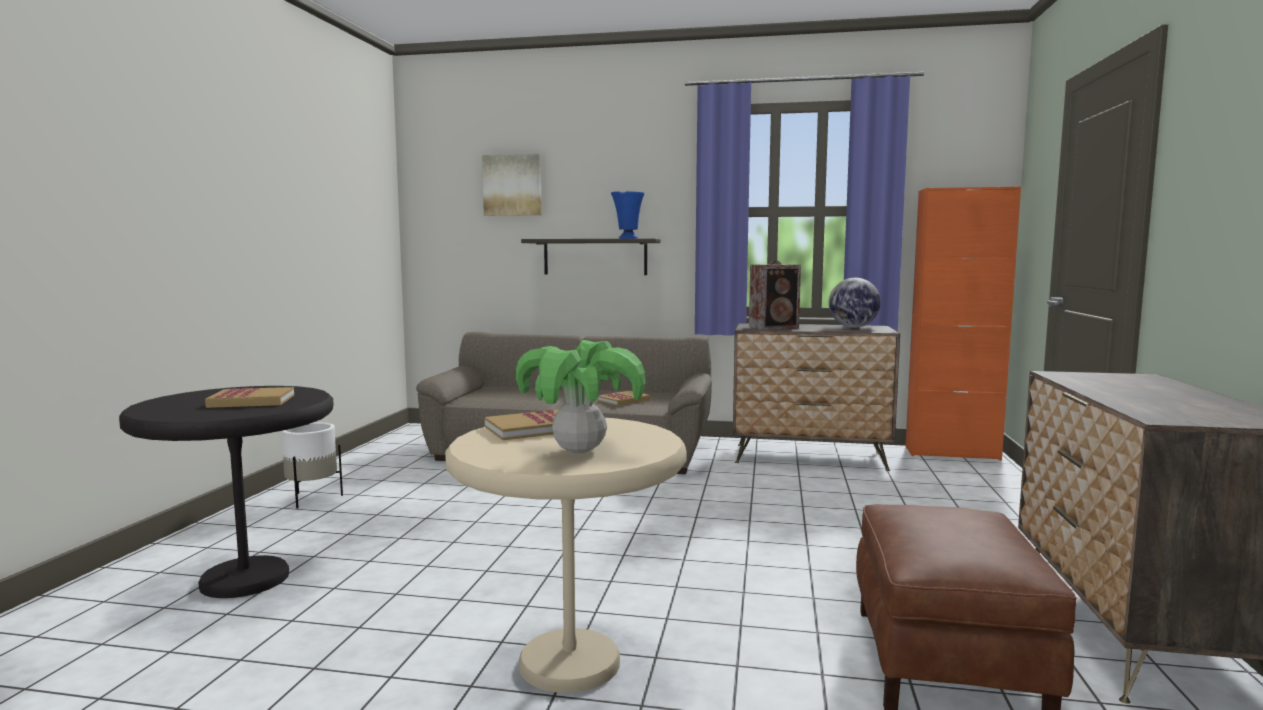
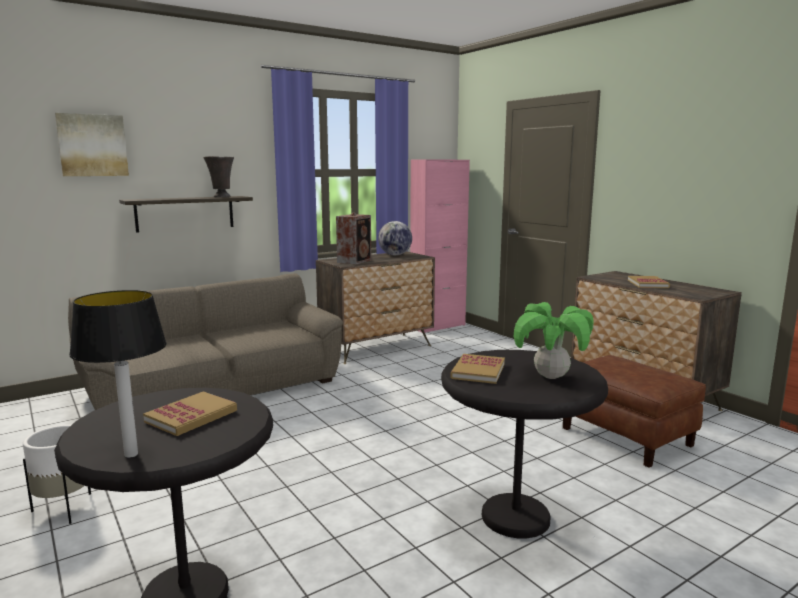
camera: 45 degrees left, 5 degrees up
(158, 408) = (131, 454): none -> table lamp
(569, 663) = (515, 517): beige side table -> black side table
(623, 400) = (267, 335): book -> book (648, 284)
(627, 238) = (221, 197): blue vase -> grey vase
(952, 453) = (437, 326): orange cabinet -> pink cabinet

